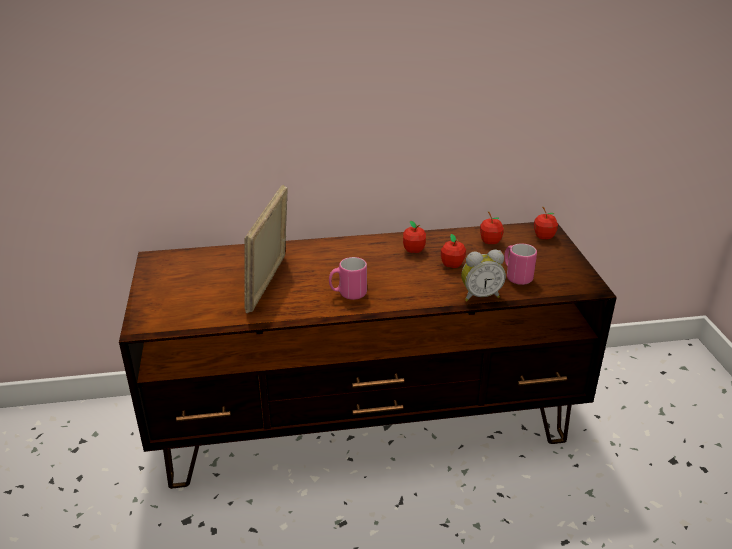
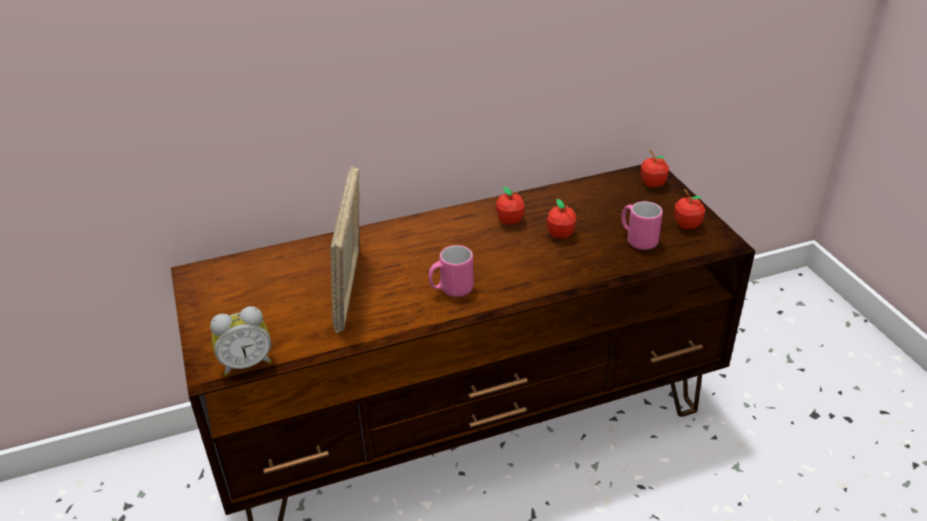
camera: 10 degrees left, 5 degrees up
(480, 295) = (605, 270): alarm clock -> alarm clock (246, 363)
(490, 241) = (594, 198): apple -> apple (687, 225)

